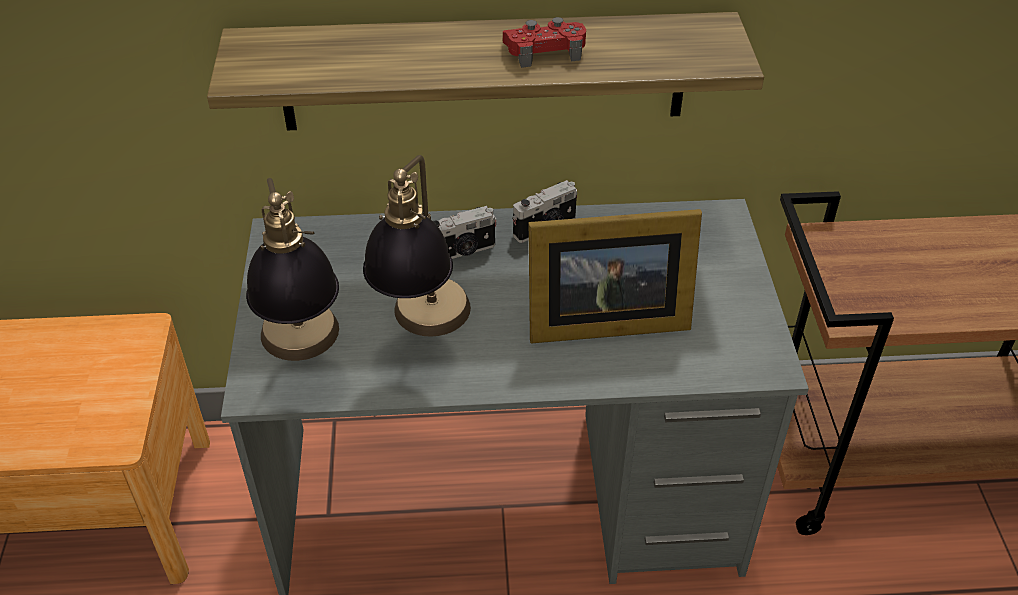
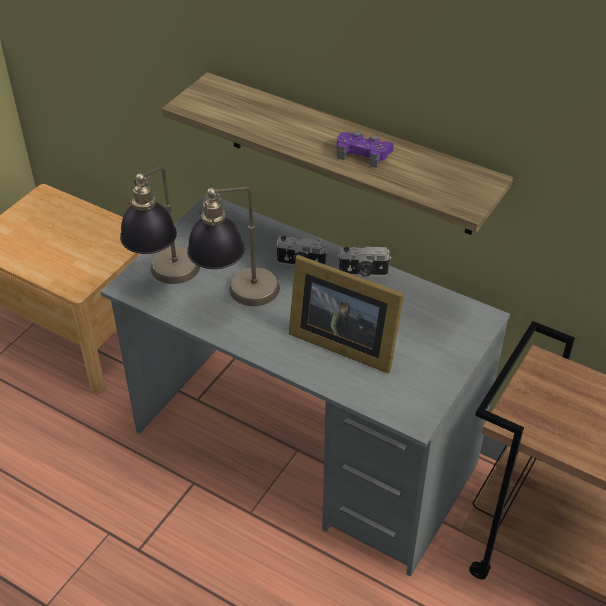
camera: 35 degrees right, 0 degrees up
(545, 50) = (363, 154): red game controller -> purple game controller

